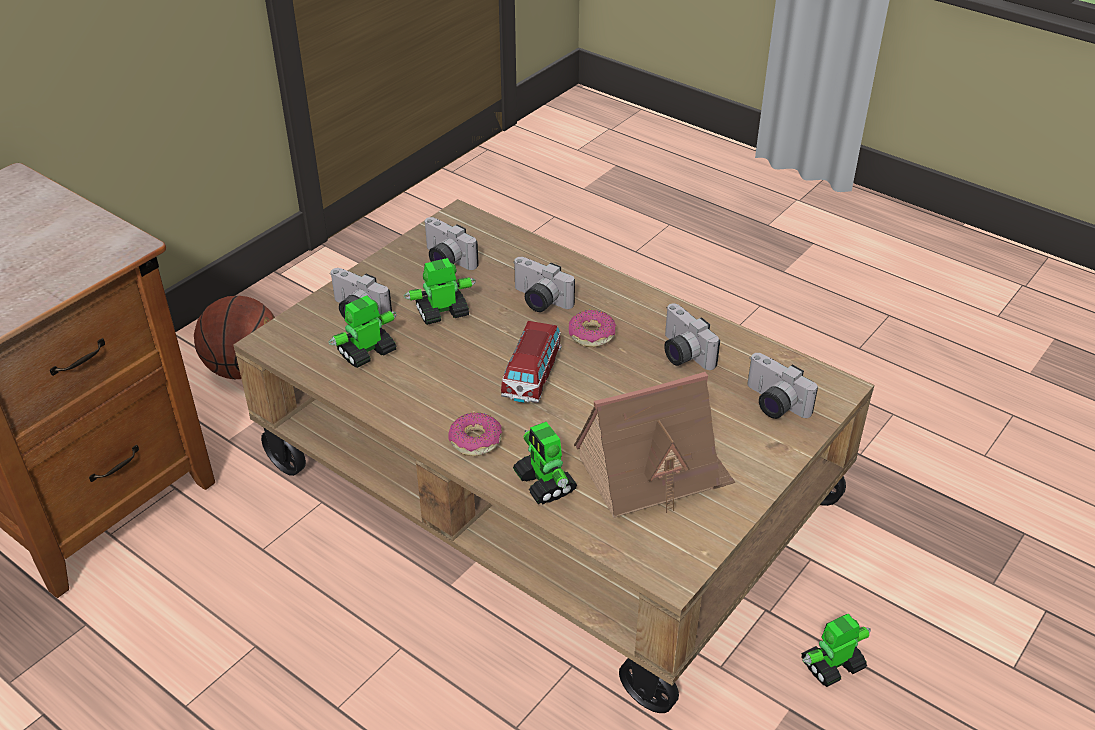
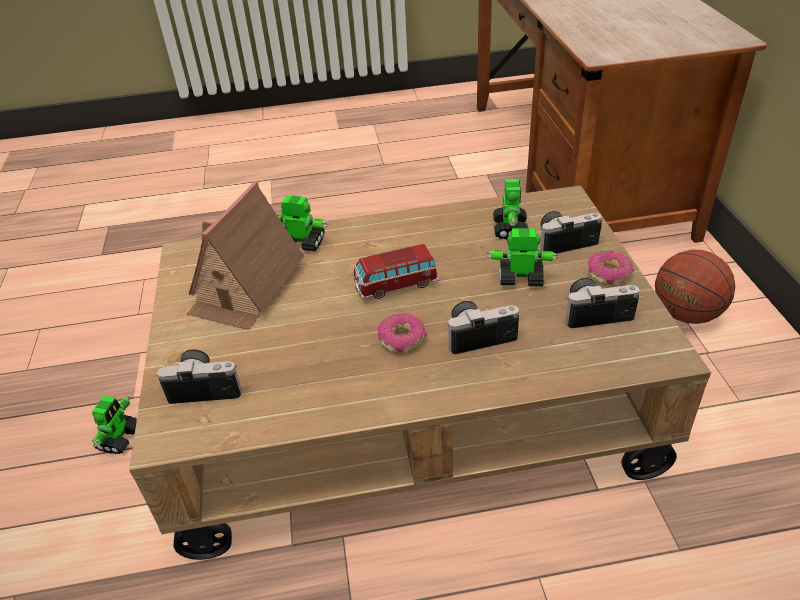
camera: 135 degrees right, 0 degrees up
(441, 313) = (520, 278): toy robot -> toy robot turned 105 degrees counterclockwise
(475, 441) = (370, 234): donut -> donut (608, 273)
(532, 376) = (396, 284): toy car -> toy car turned 75 degrees counterclockwise
(681, 354) = (318, 374): camera -> none

